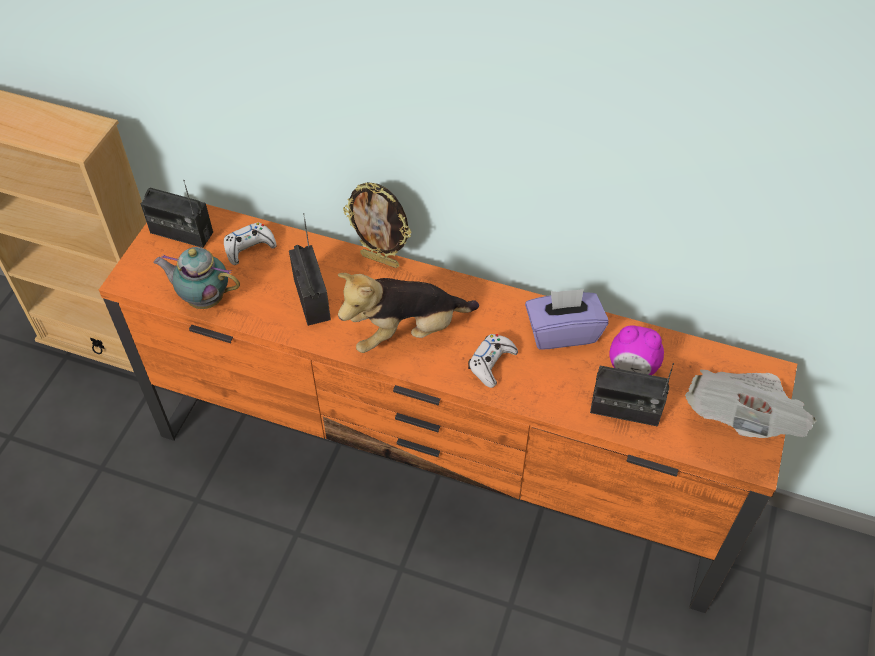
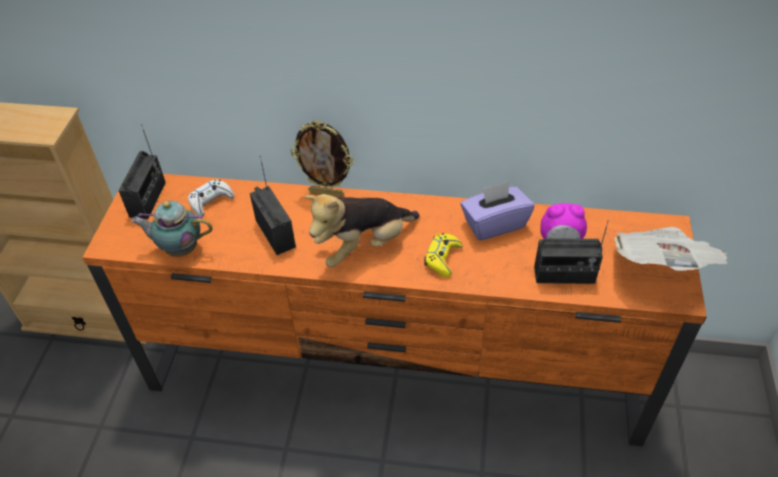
camera: 10 degrees left, 5 degrees down
(181, 233) = (148, 199): radio -> radio turned 90 degrees counterclockwise
(491, 363) = (442, 258): white game controller -> yellow game controller

